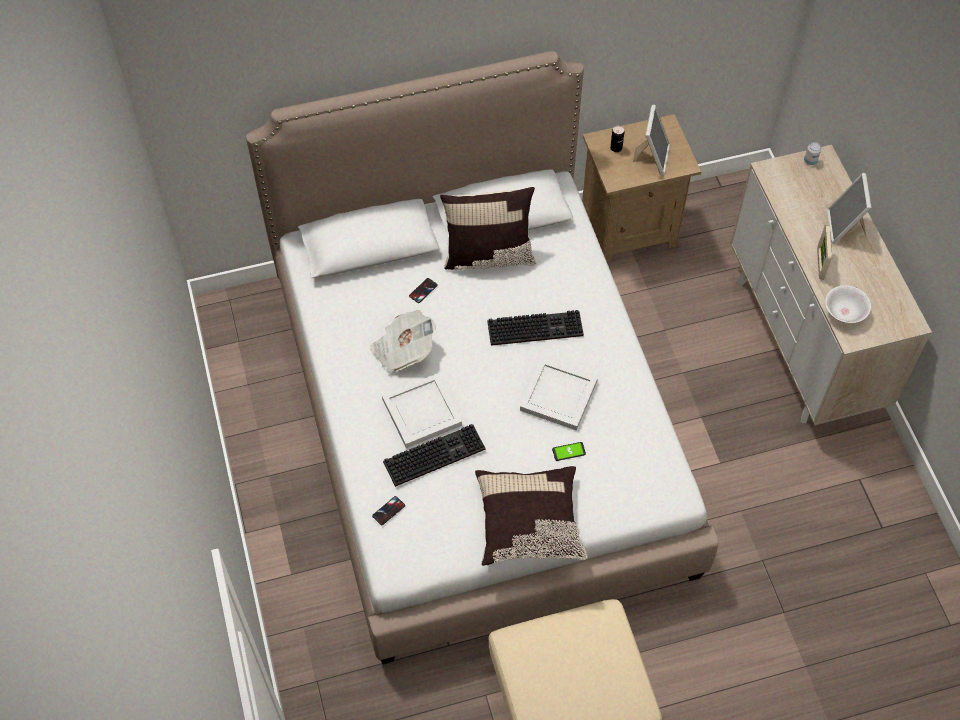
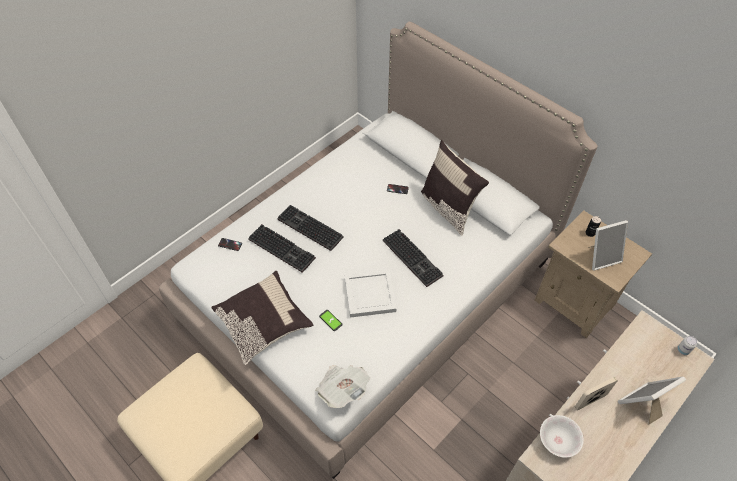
camera: 60 degrees right, 5 degrees down
(403, 350) = (347, 199): newspaper -> newspaper (342, 389)
(421, 413) = (308, 228): white tray -> keyboard

